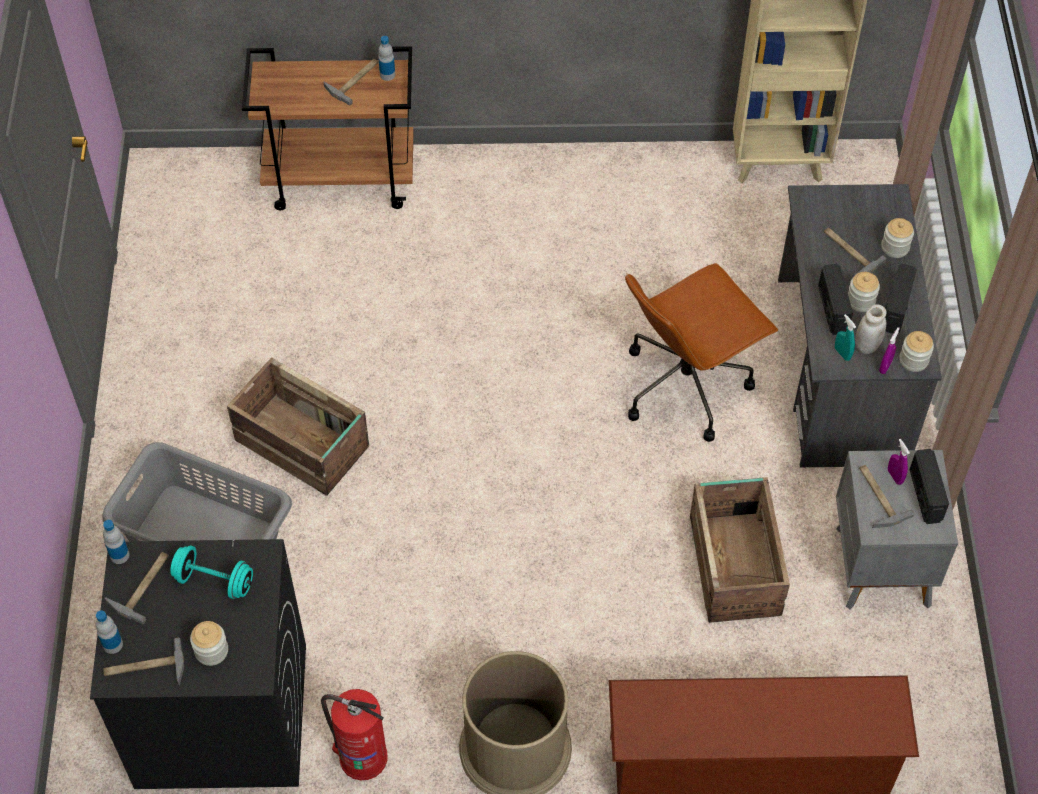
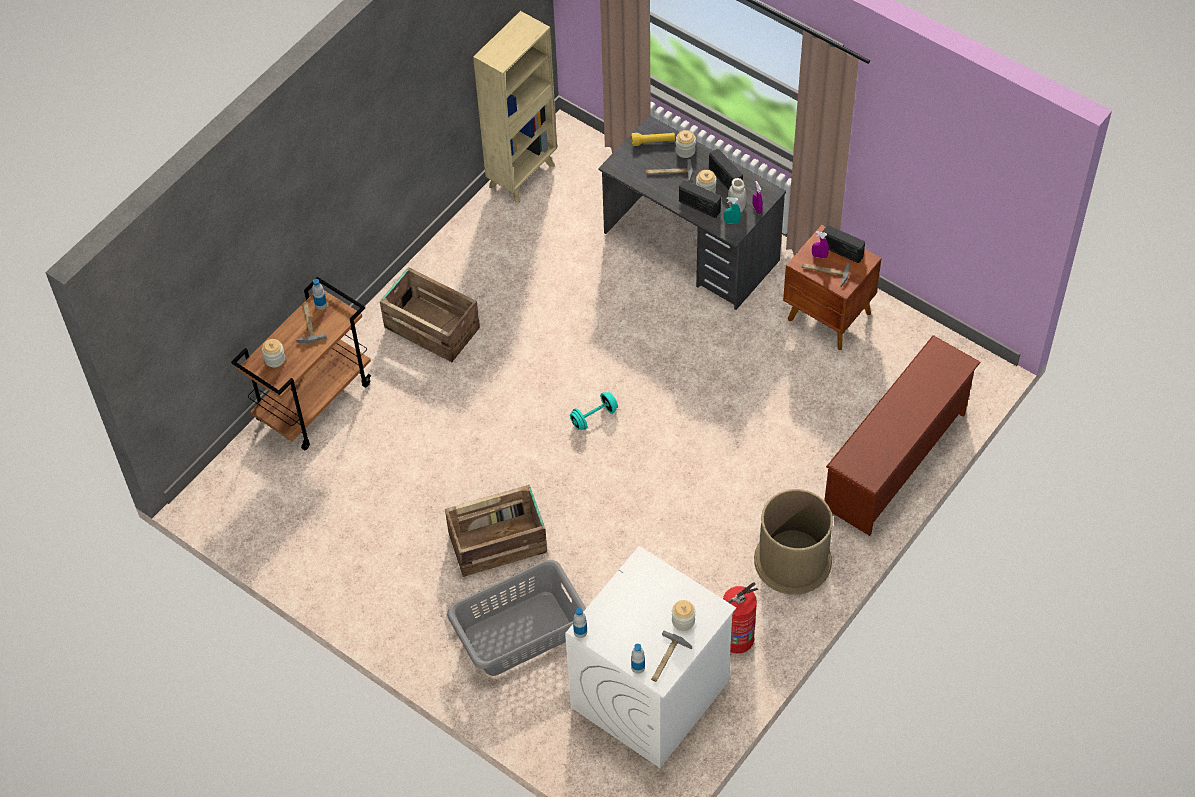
camera: 50 degrees left, 0 degrees up
(143, 585) = (611, 630): hammer -> none
(214, 581) = (638, 594): turquoise dumbbell -> turquoise dumbbell (594, 417)
(220, 716) = (649, 696): black washing machine -> white washing machine
(686, 385) = (633, 325): brown office chair -> none
(735, 564) = (769, 382): crate -> crate (431, 327)
(875, 211) = (653, 142): none -> yellow flashlight
(880, 568) = (829, 318): grey nightstand -> brown nightstand
(913, 360) = (764, 194): jar -> jar (275, 359)

